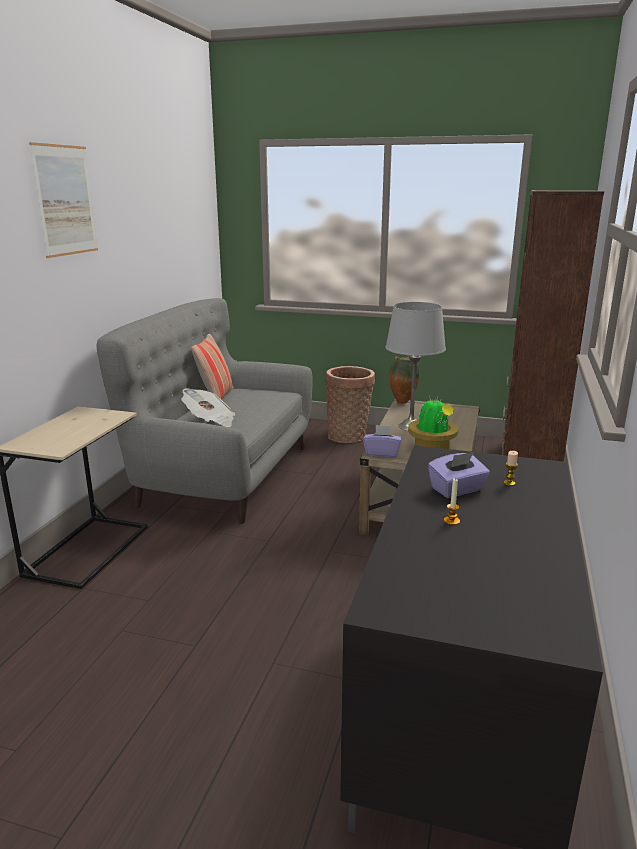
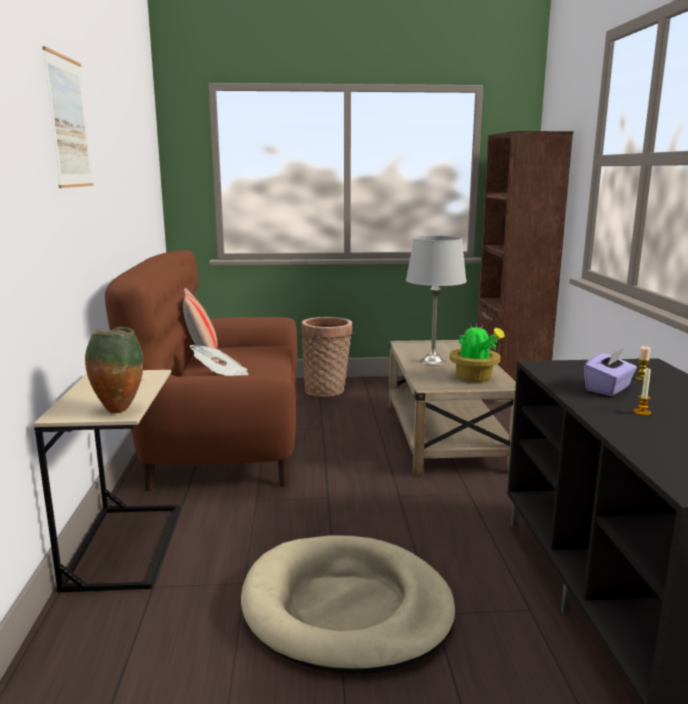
camera: 20 degrees left, 5 degrees down
(207, 640) = (346, 608): none -> beige dog bed
(222, 474) = (222, 442): grey sofa -> brown sofa
(382, 453) = (432, 386): purple tissue box -> none
(402, 402) = (401, 343): vase -> vase (118, 410)

